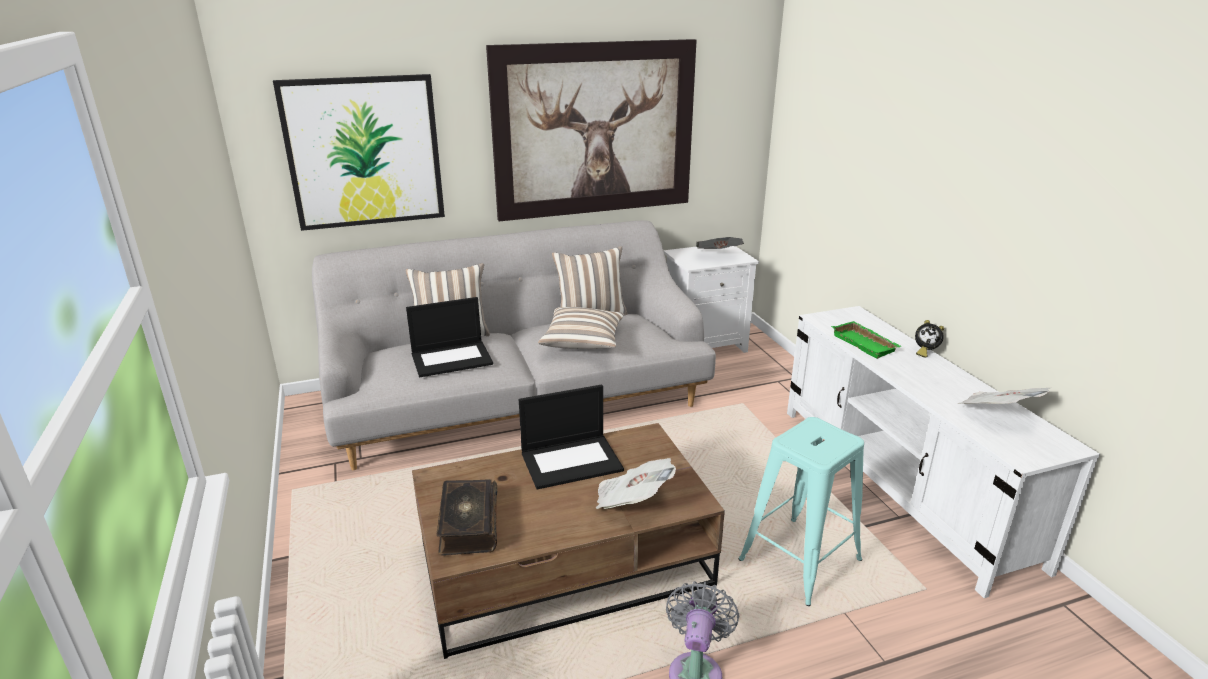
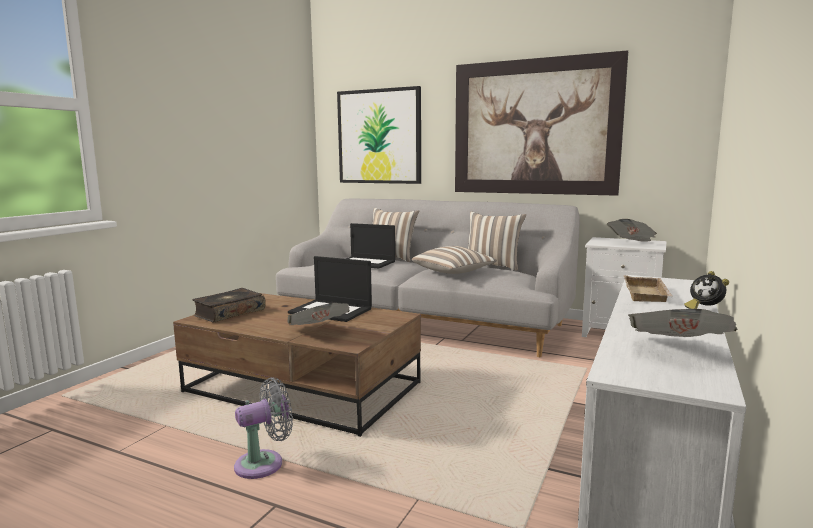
camera: 45 degrees right, 15 degrees down
(800, 560) = (447, 457): turquoise stool -> none
(866, 344) = (648, 294): green tray -> beige tray

